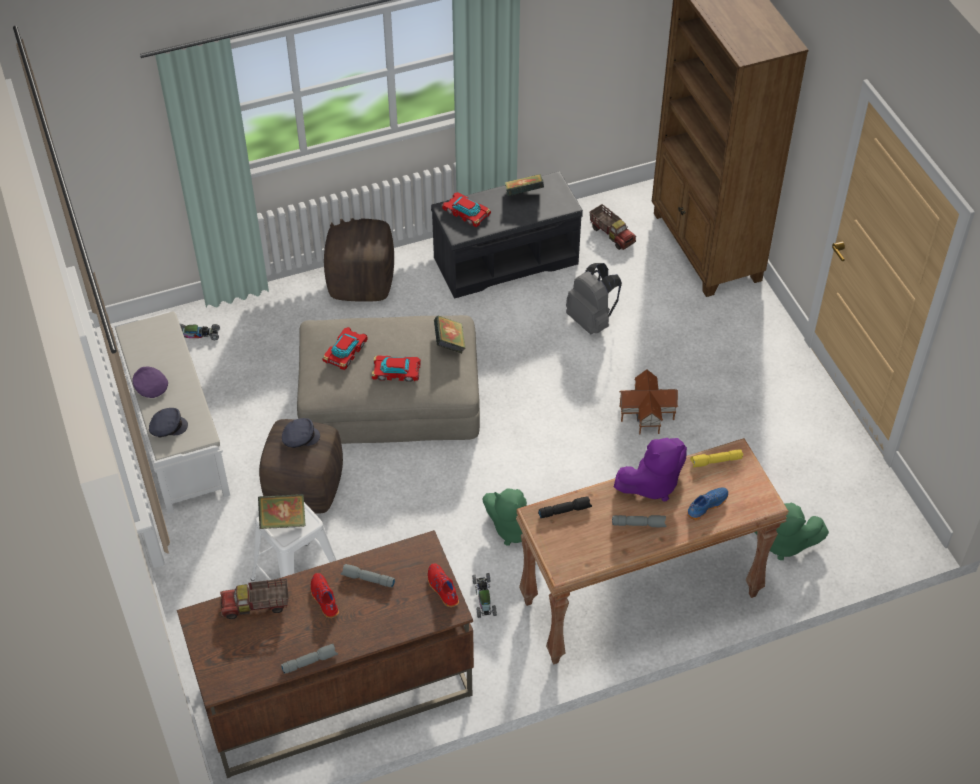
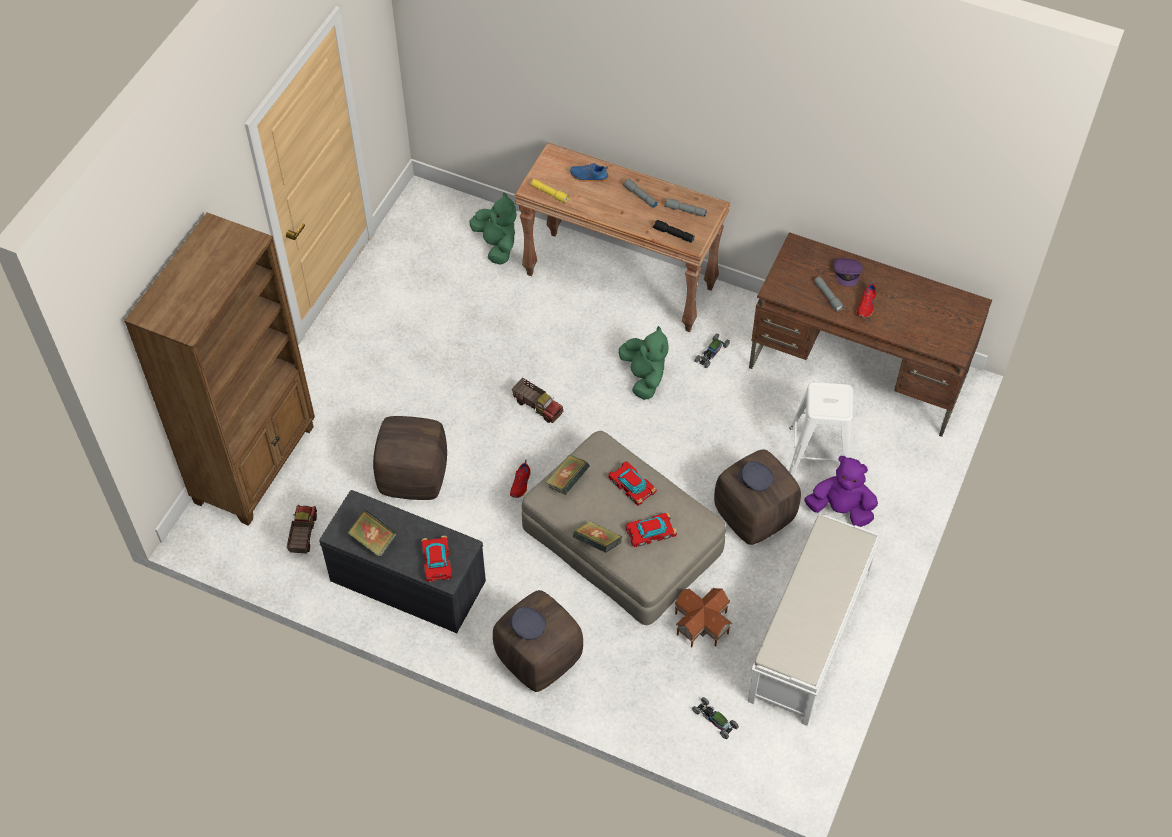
camera: 135 degrees left, 5 degrees up
(150, 387) = (832, 601): purple cap -> purple cap (847, 273)
(167, 427) = (846, 555): grey cap -> grey cap (527, 627)
(256, 606) = (912, 332): toy truck -> toy truck (538, 406)
(283, 520) = (833, 403): book -> book (597, 543)
(310, 661) = (908, 278): grey flashlight -> grey flashlight (684, 211)
(442, 588) = (789, 259): red shoe -> red shoe (521, 484)
(592, 320) = (413, 476): grey backpack -> brown ottoman
(647, 413) = (468, 380): toy house -> toy house (701, 622)
(652, 484) = (603, 210): purple plush toy -> purple plush toy (841, 509)

